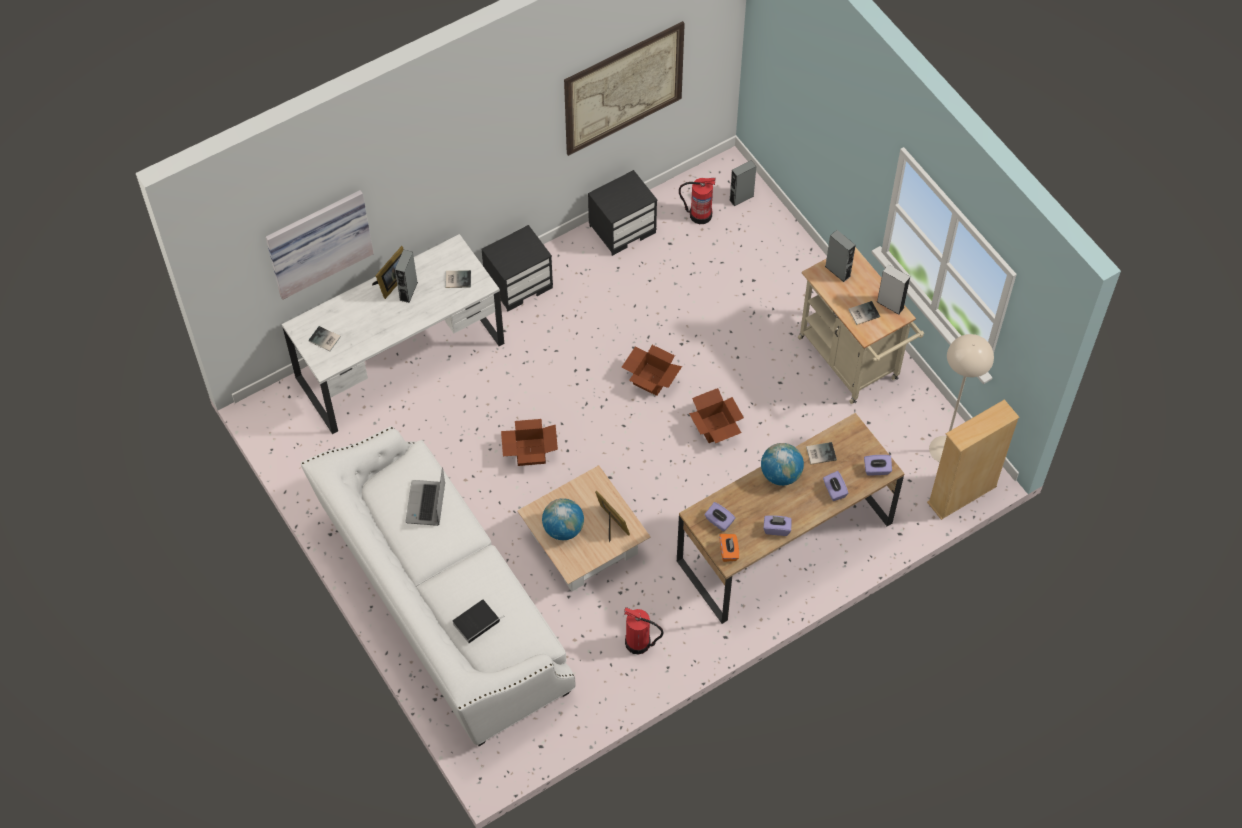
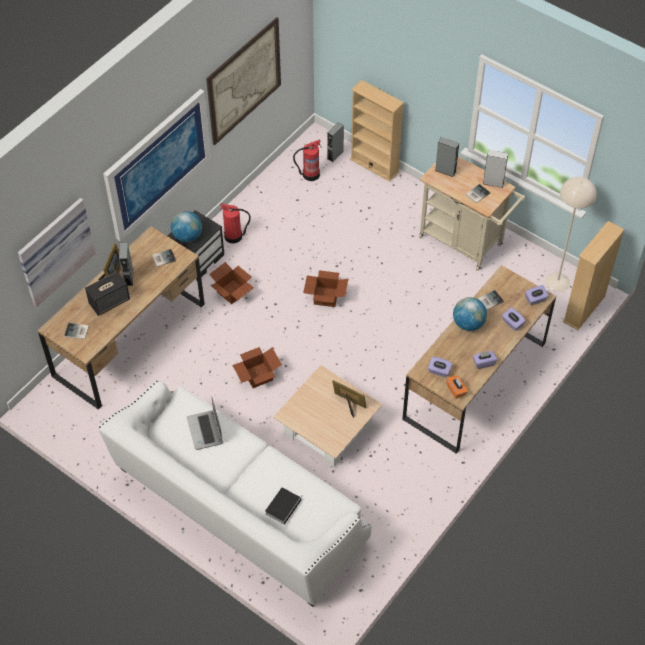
camera: 20 degrees left, 5 degrees down
(375, 314) = (109, 301): none -> speaker
(400, 360) = (129, 340): white desk -> brown desk
(480, 166) = (158, 164): none -> picture
(563, 528) = (314, 419): globe -> globe (187, 236)
(622, 228) = (258, 199): black nightstand -> none
(638, 643) = (401, 488): fire extinguisher -> fire extinguisher (234, 236)
(715, 428) = (388, 317): cardboard box -> cardboard box (232, 292)
(784, 226) = (374, 165): none -> beige bookcase

